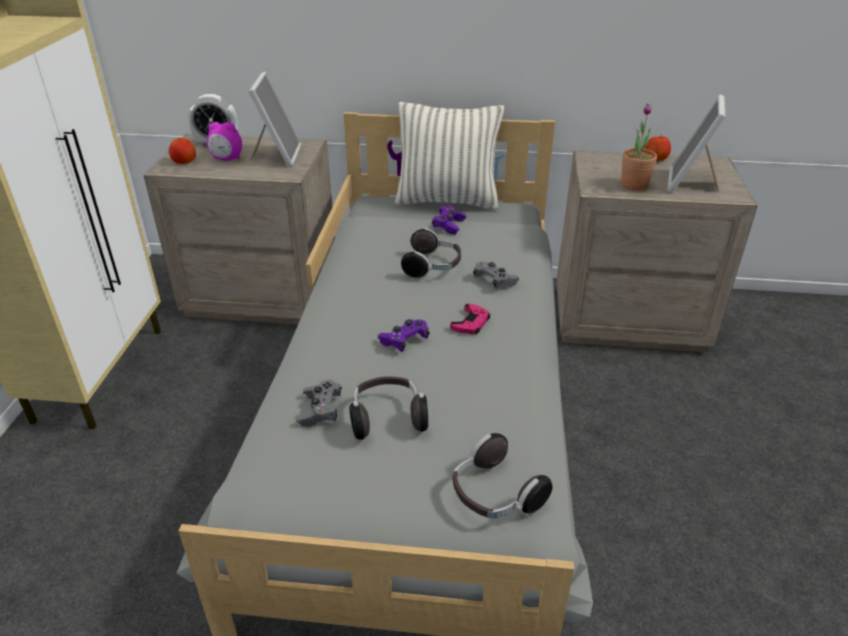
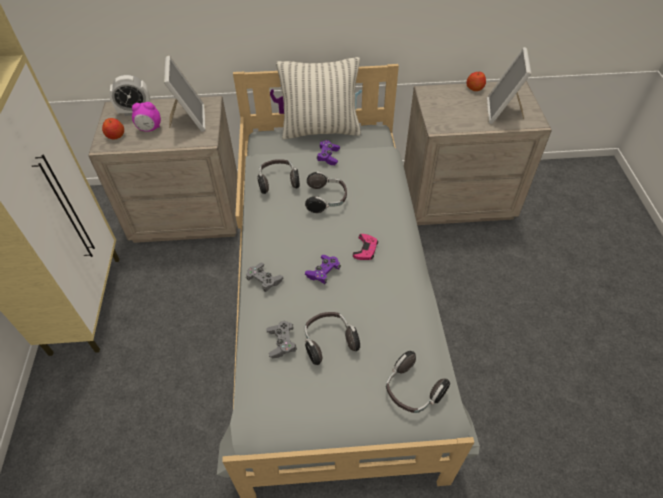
camera: 10 degrees left, 15 degrees up
(375, 243) = (278, 182): none -> headphones
(494, 281) = (373, 207): grey game controller -> grey game controller (264, 280)
(634, 185) = (464, 119): potted plant -> none

